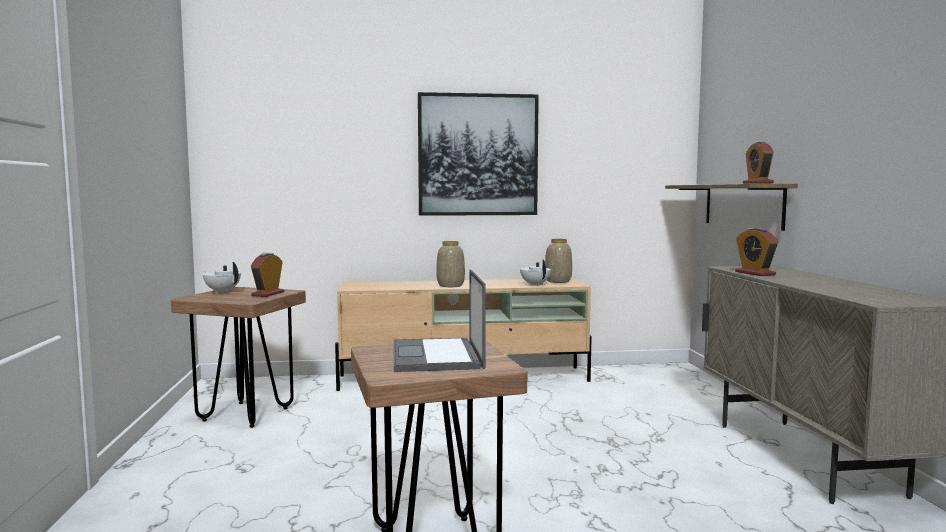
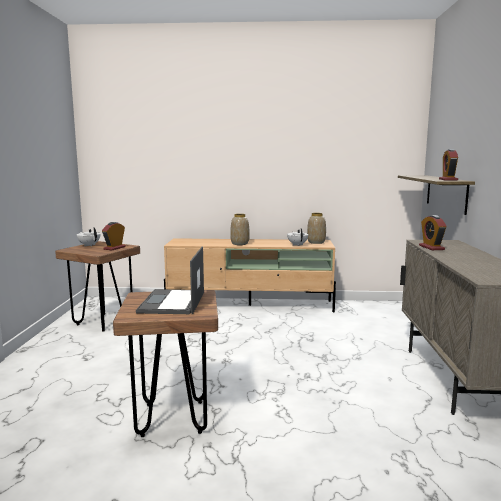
camera: 10 degrees right, 5 degrees up
(478, 155) = (263, 153): picture -> none

